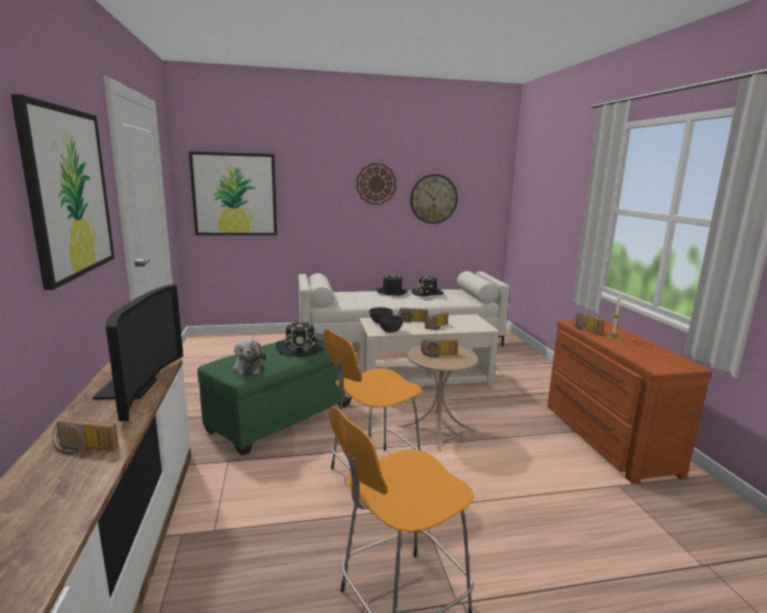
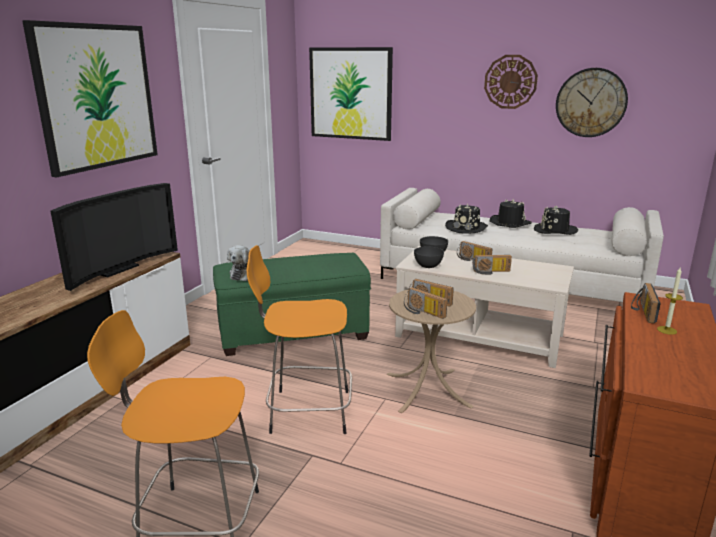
camera: 35 degrees right, 5 degrees up
(83, 449) = (28, 303): radio -> radio (422, 312)
(300, 348) = (314, 266): black hat -> black hat (466, 228)

